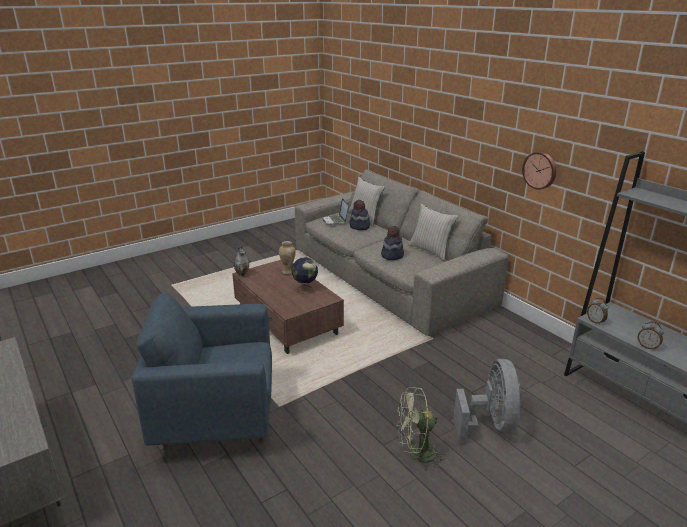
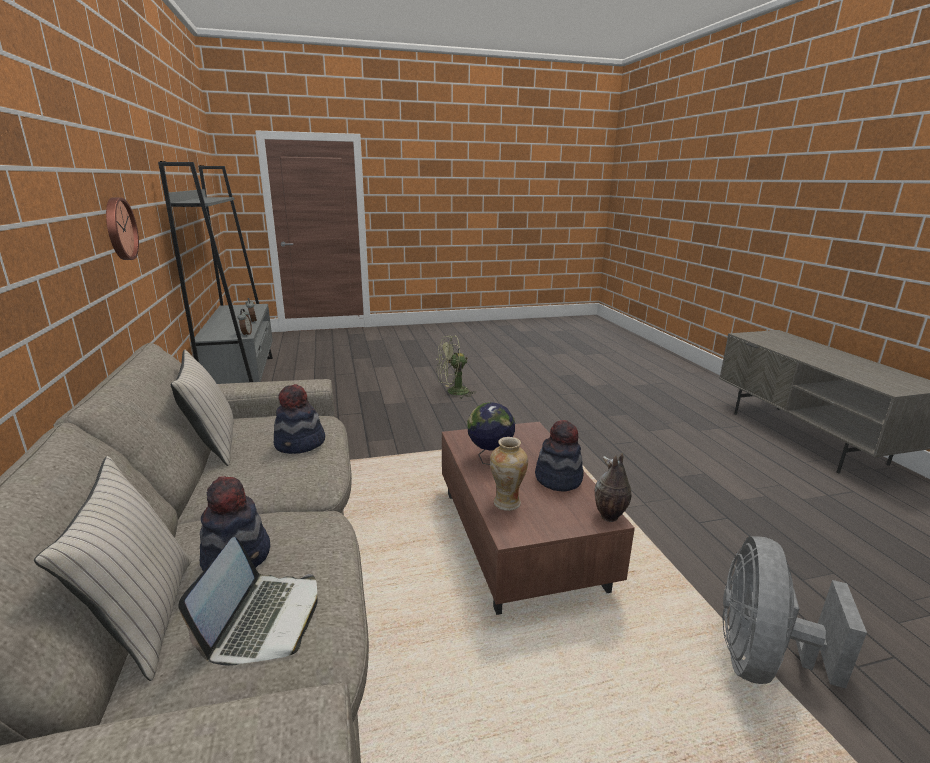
camera: 160 degrees left, 5 degrees down
(217, 418) = (620, 438): blue armchair -> none
(266, 285) = (558, 479): none -> hat
(416, 454) = (453, 392): green fan -> green fan turned 150 degrees clockwise
(490, 424) = (377, 395): grey fan -> grey fan (761, 659)

